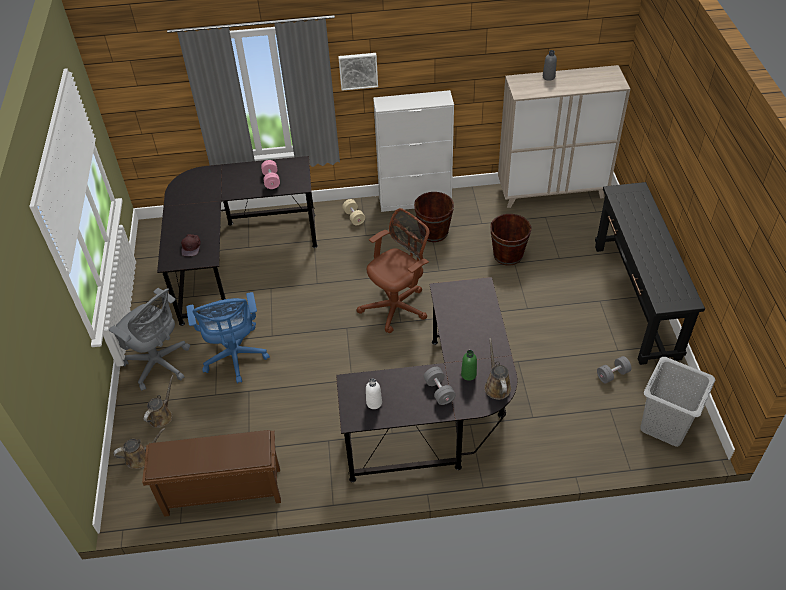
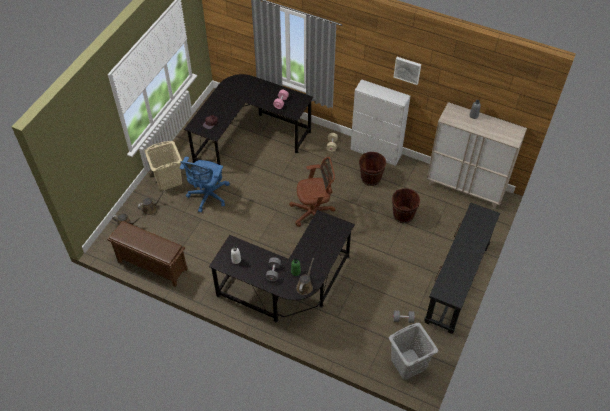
camera: 30 degrees right, 5 degrees up
(159, 364) = (168, 180): grey office chair -> beige laundry basket
(358, 70) = (354, 60): picture -> picture (407, 70)

